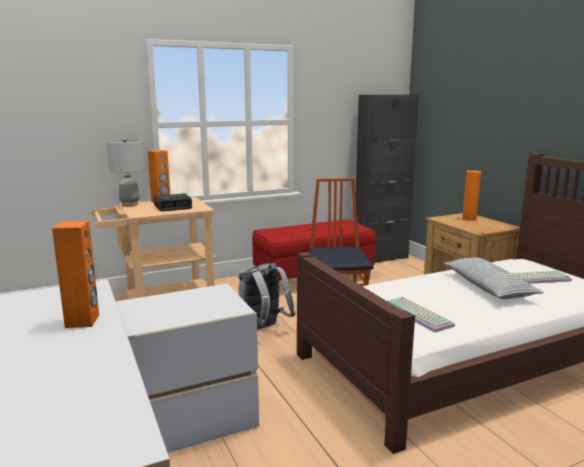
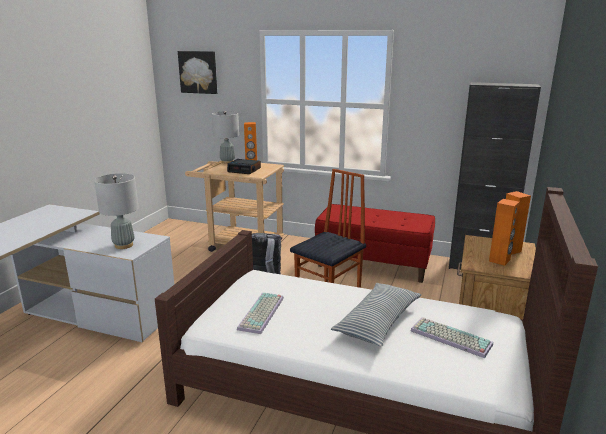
camera: 45 degrees right, 5 degrees up
(53, 92) = (198, 72): none -> picture
(83, 321) = (34, 230): orange speaker -> orange speaker (500, 260)
(204, 305) = (124, 245): none -> grey table lamp

